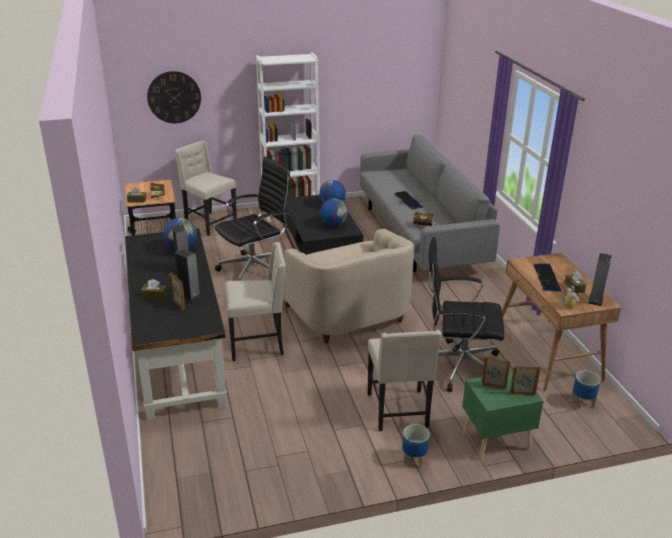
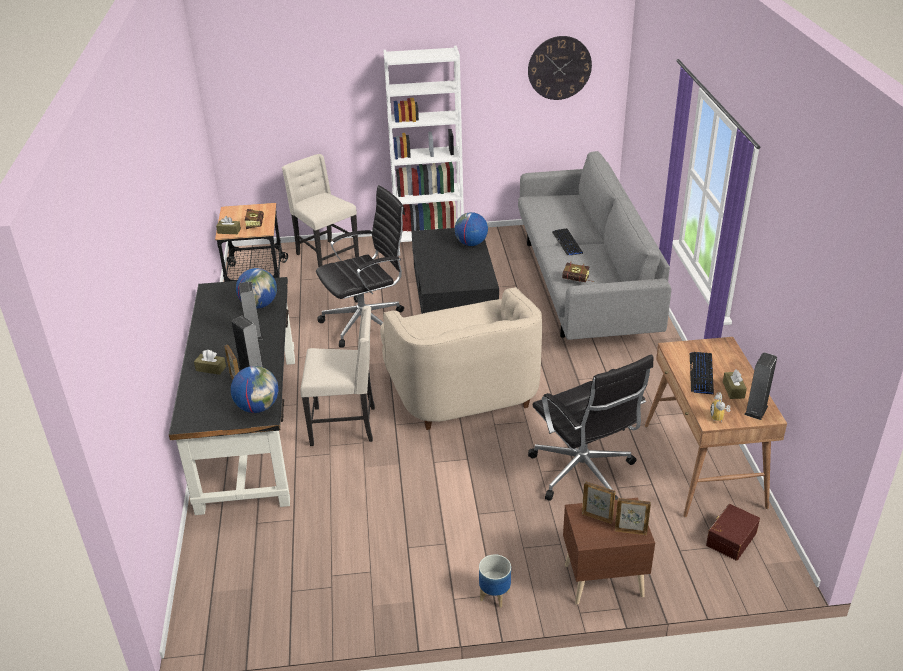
camera: 10 degrees right, 5 degrees up
(174, 97) = (282, 101): wall clock -> wall clock (559, 68)
(333, 224) = (465, 271): globe -> globe (258, 407)
(399, 411) = (493, 530): beige chair -> none
(458, 366) = (583, 473): black office chair -> black office chair turned 135 degrees counterclockwise
(494, 440) = (602, 579): green nightstand -> brown nightstand
(582, 403) = (730, 538): planter -> brown storage box

